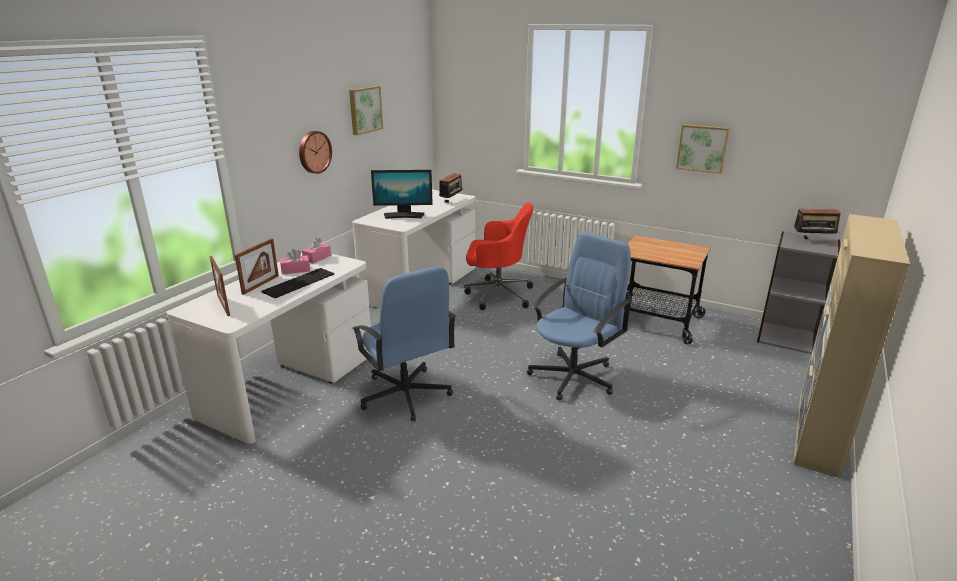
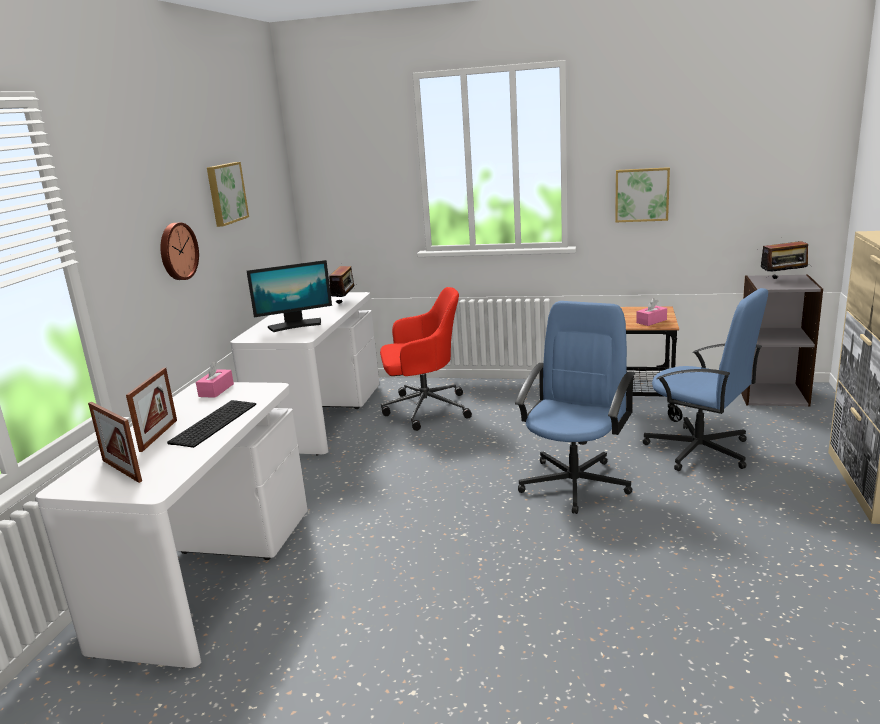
camera: 15 degrees left, 5 degrees down
(295, 270) = (196, 409): pink tissue box -> pink tissue box (651, 321)
(405, 395) = (380, 551): blue office chair -> blue office chair (700, 450)

